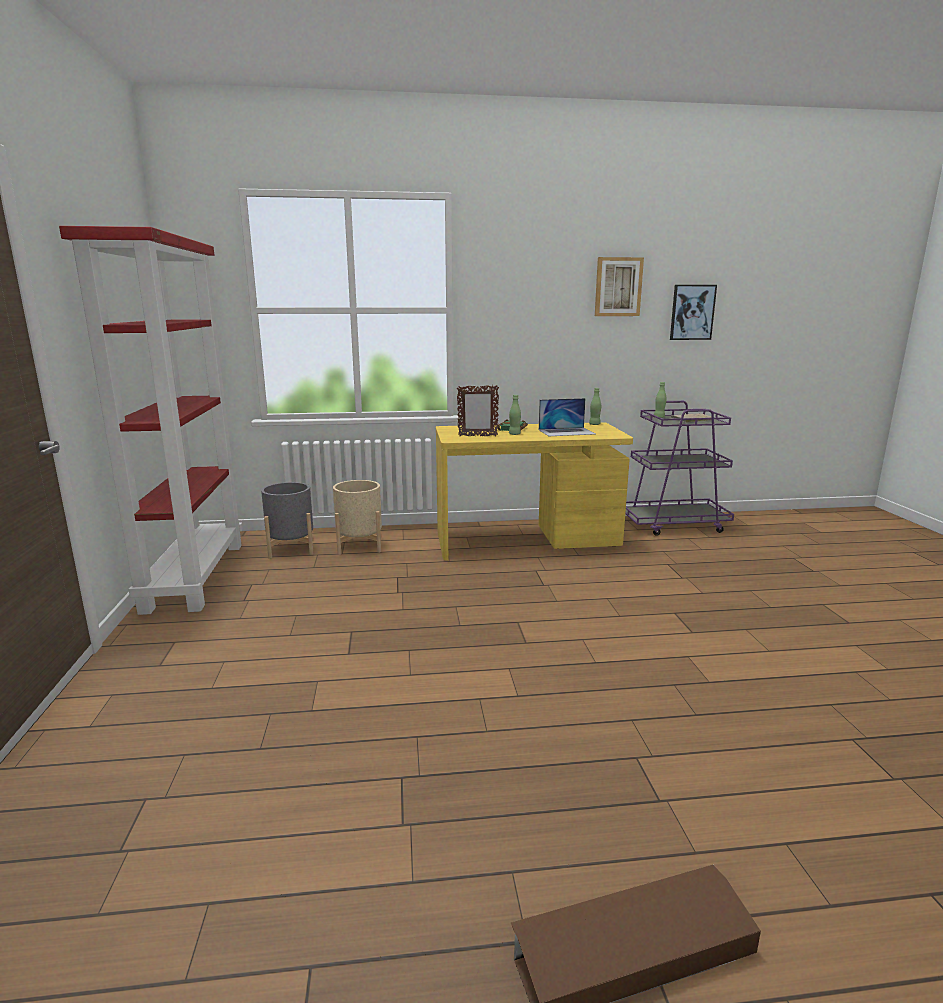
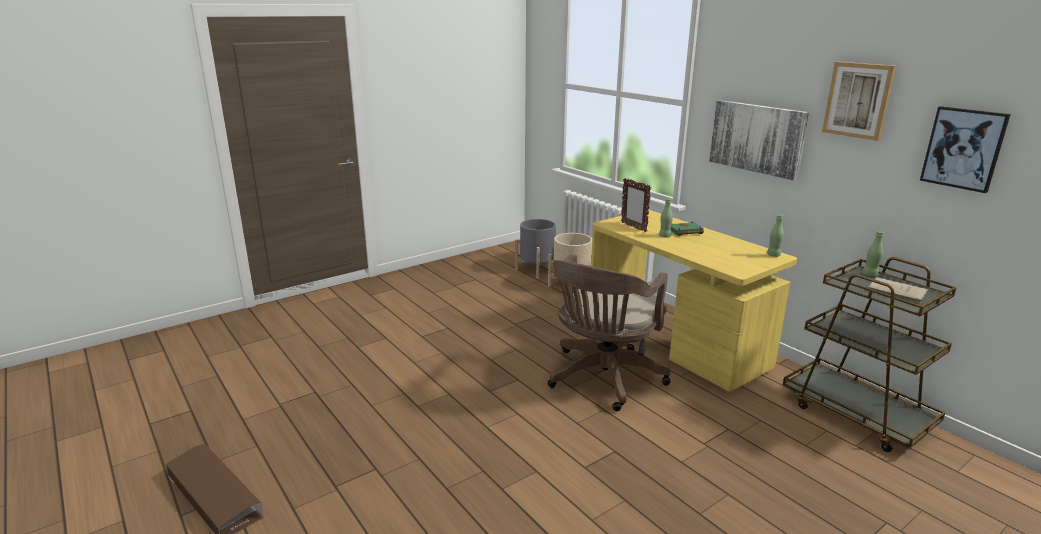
camera: 60 degrees right, 5 degrees up
(194, 575) = (469, 261): red bookcase -> none
(534, 332) = (757, 138): none -> picture
(556, 584) = (603, 379): none -> brown office chair
(566, 432) = (712, 251): laptop -> none
(673, 524) = (856, 414): purple cart -> brown cart

